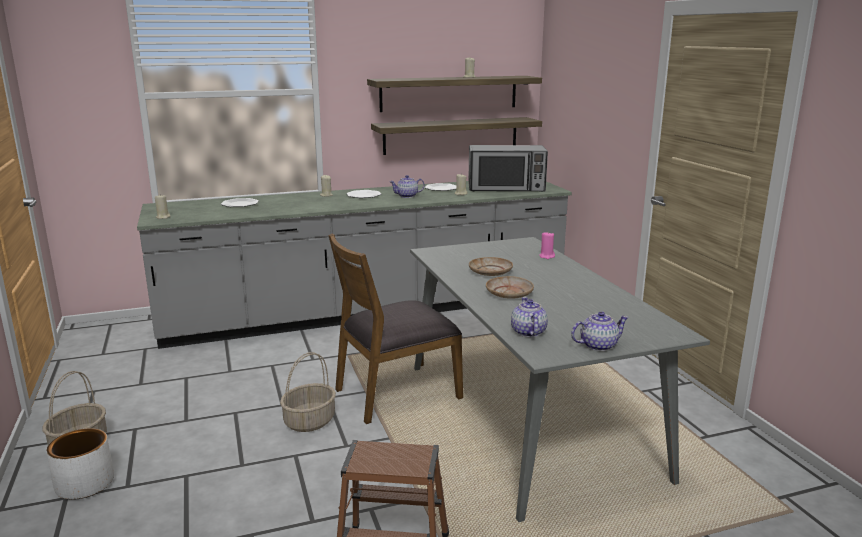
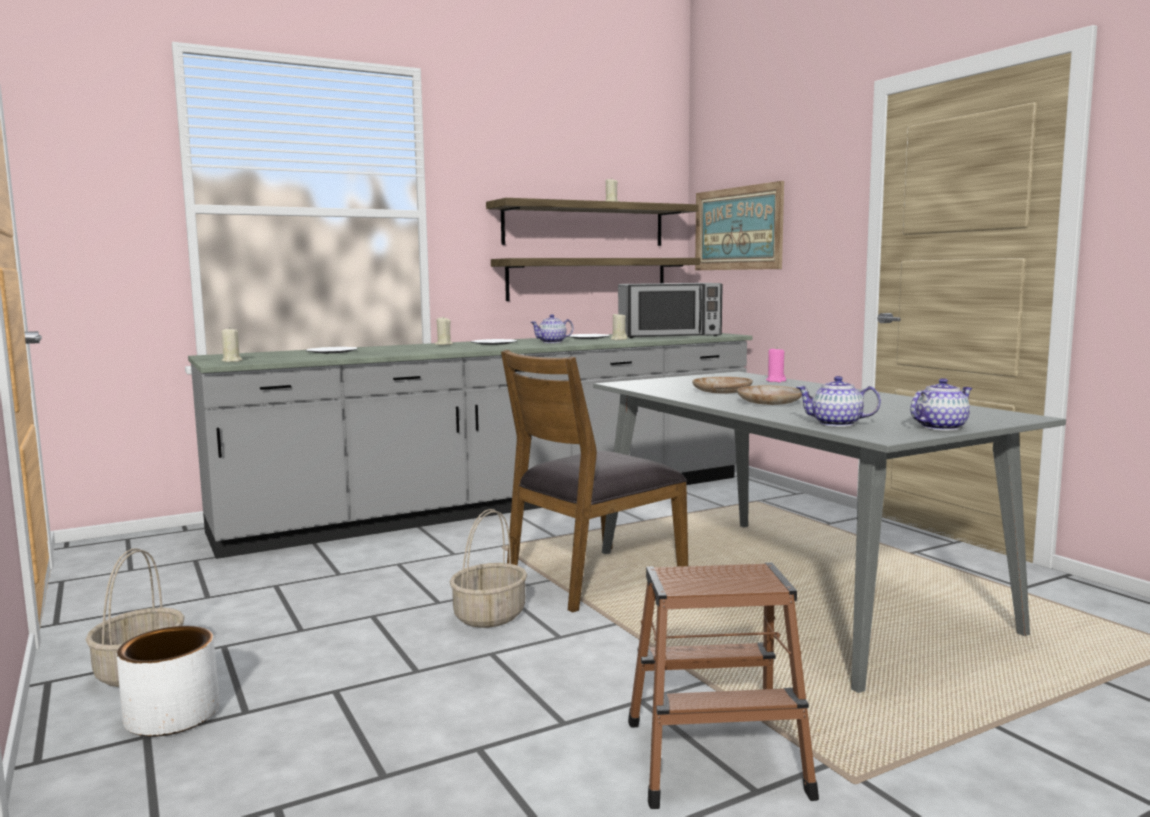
camera: 10 degrees left, 10 degrees down
(528, 332) = (837, 424): teapot -> teapot turned 60 degrees counterclockwise
(570, 101) = (737, 228): none -> picture

